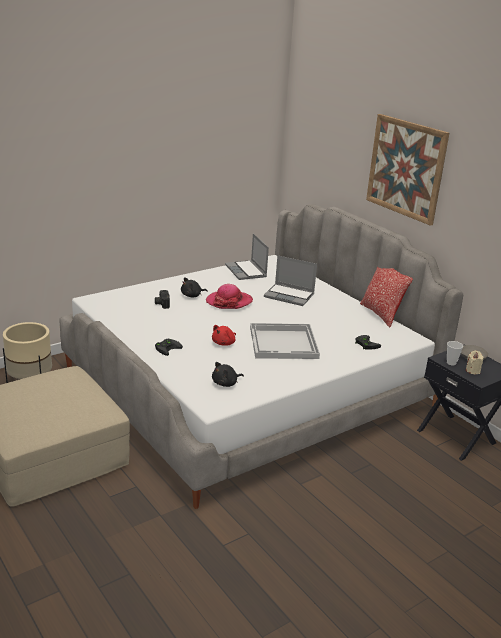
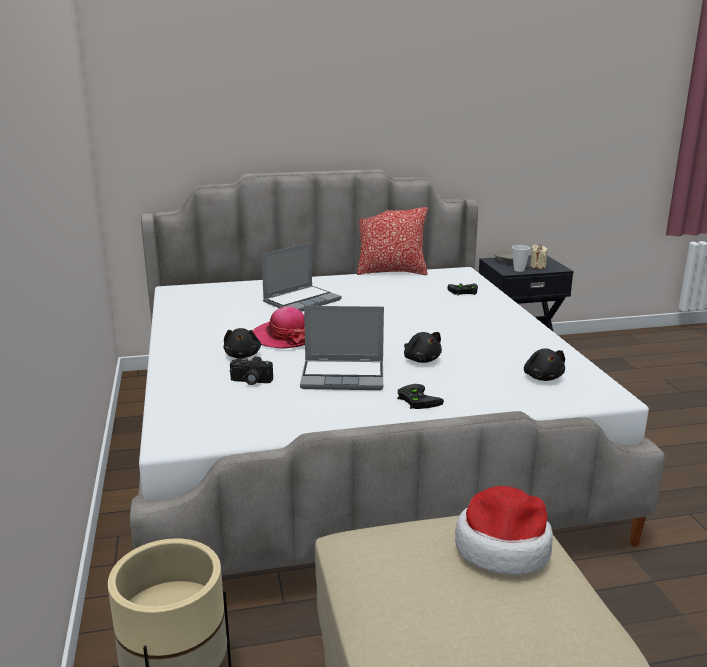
camera: 65 degrees left, 5 degrees down
(75, 406) = (503, 547): none -> hat
(224, 343) = (421, 359): red plush toy -> black plush toy
(246, 271) = (194, 309): laptop -> laptop (344, 376)
(284, 343) = (440, 327): white tray -> none
(406, 168) = (353, 84): picture -> none

